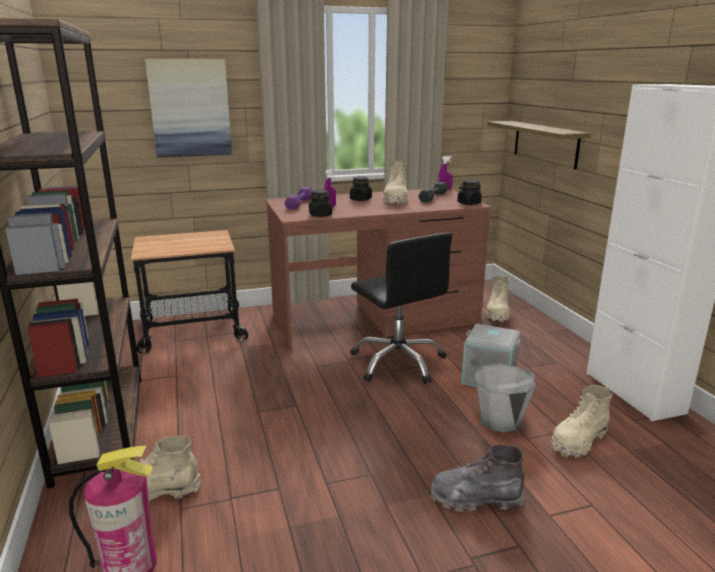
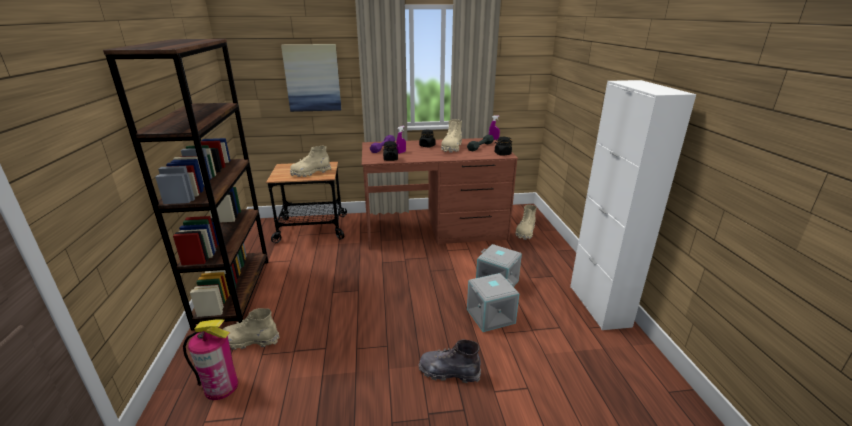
camera: 10 degrees right, 5 degrees up
(398, 362) = (438, 265): black office chair -> none
(500, 420) = (490, 317): grey bucket -> grey storage box
(545, 143) = (568, 110): shelf -> none
(578, 441) = (540, 339): beige boot -> beige boot (310, 172)

